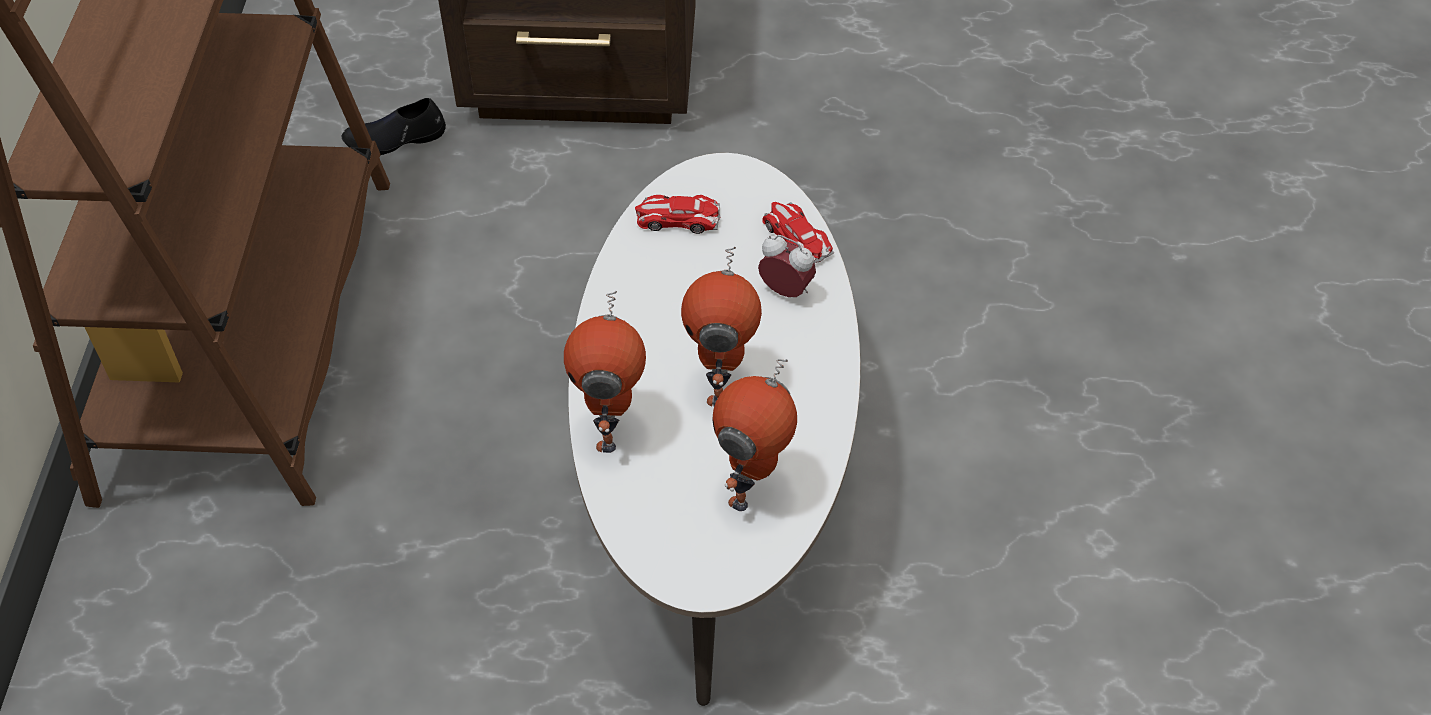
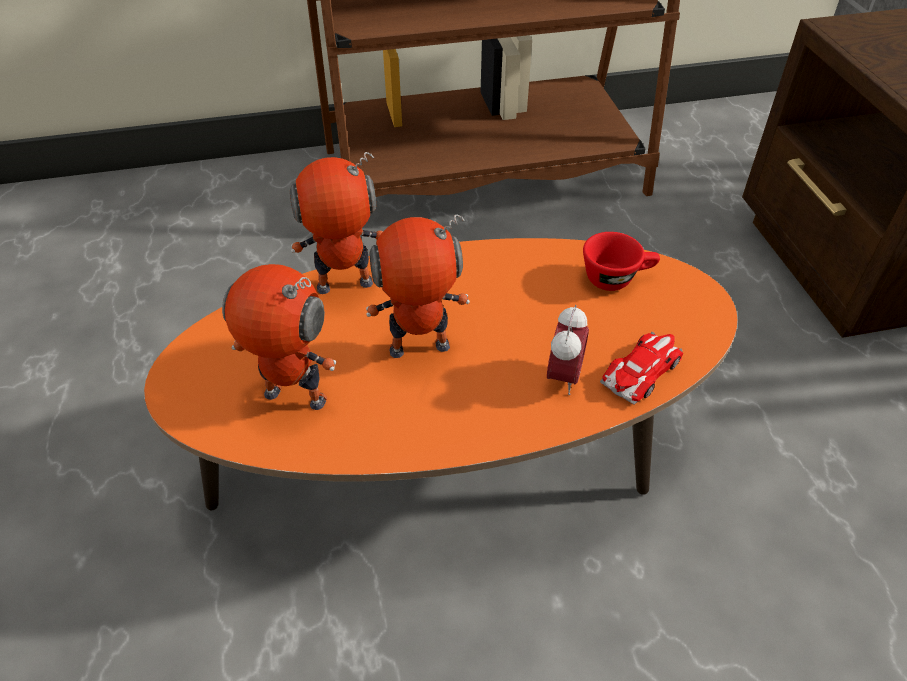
camera: 75 degrees right, 5 degrees down
(395, 138) = (698, 187): black shoe -> none
(677, 218) = (616, 278): toy car -> red cup
(715, 474) = (453, 463): white coffee table -> orange coffee table

